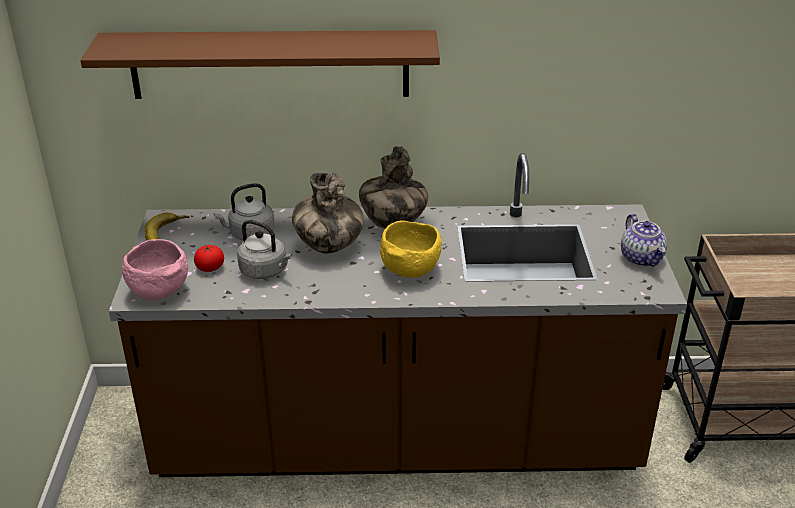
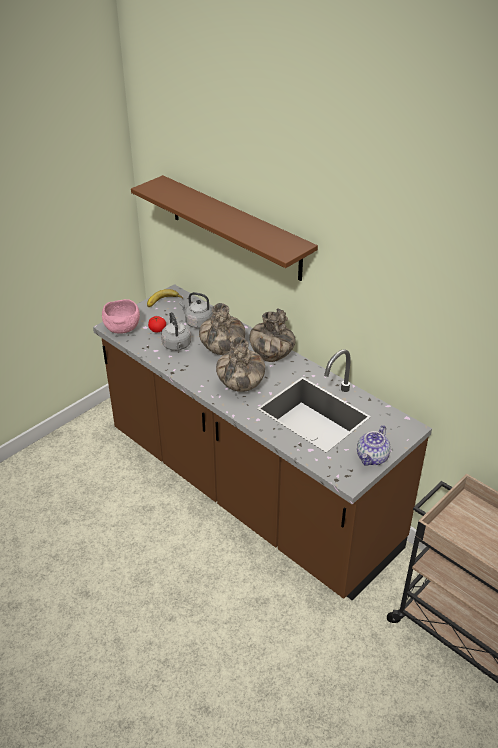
camera: 45 degrees right, 5 degrees up
(410, 269) = (241, 386): yellow bowl -> vase

